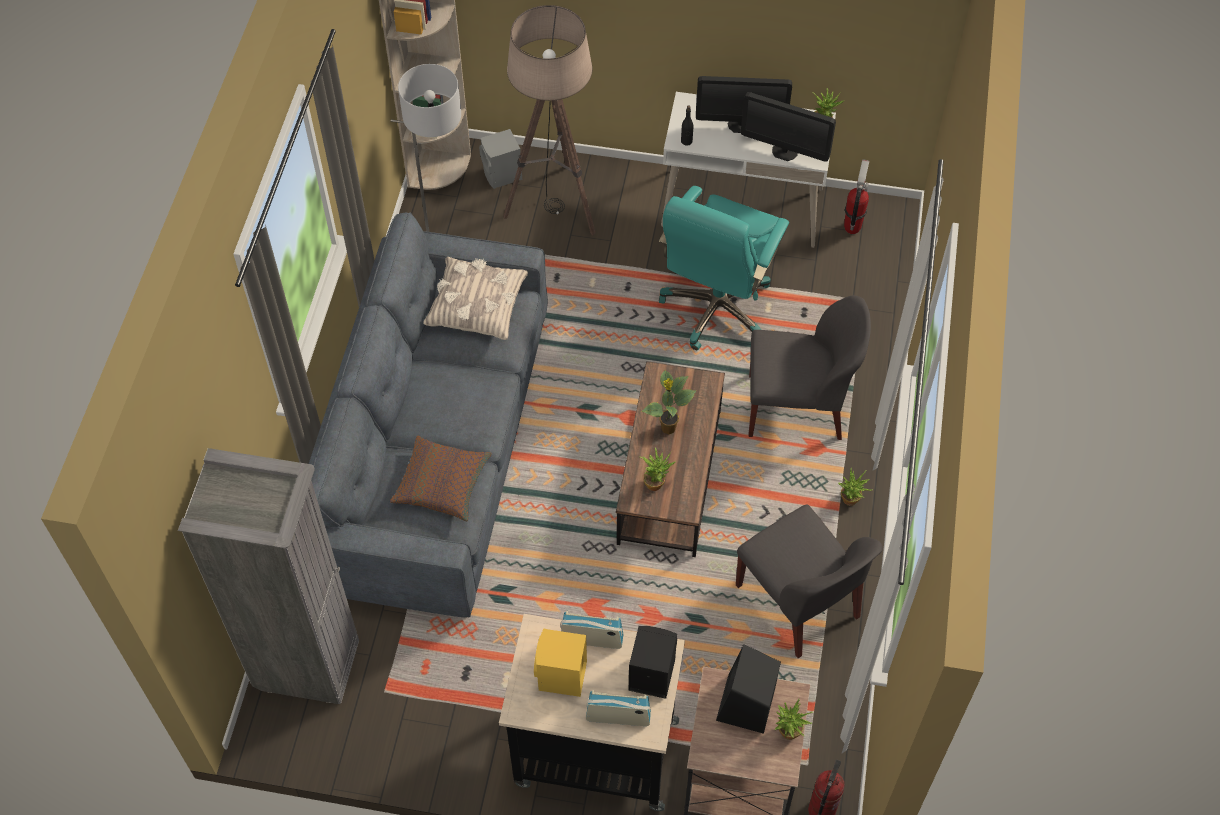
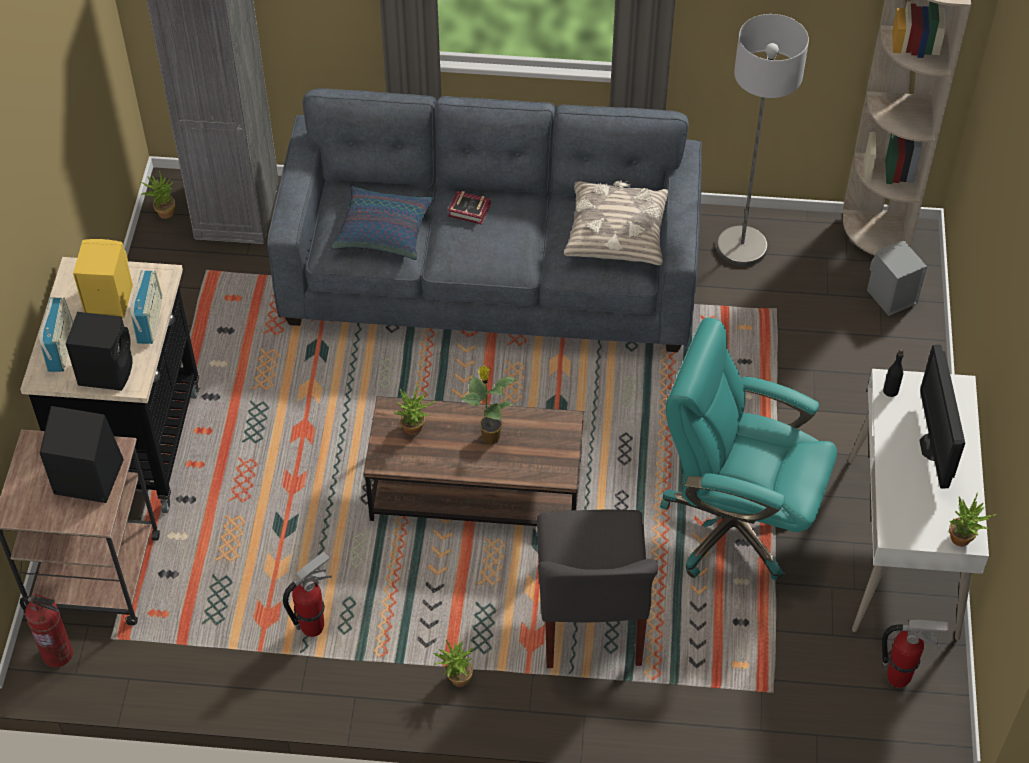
camera: 85 degrees right, 5 degrees down
(430, 413) = (470, 212): none -> book
(442, 484) = (384, 232): brown pillow -> blue pillow
(555, 205) = (856, 351): floor lamp -> none
(784, 151) = (900, 497): monitor -> none
(787, 735) = (50, 516): potted plant -> potted plant (162, 212)
(799, 603) = (313, 627): grey chair -> fire extinguisher

